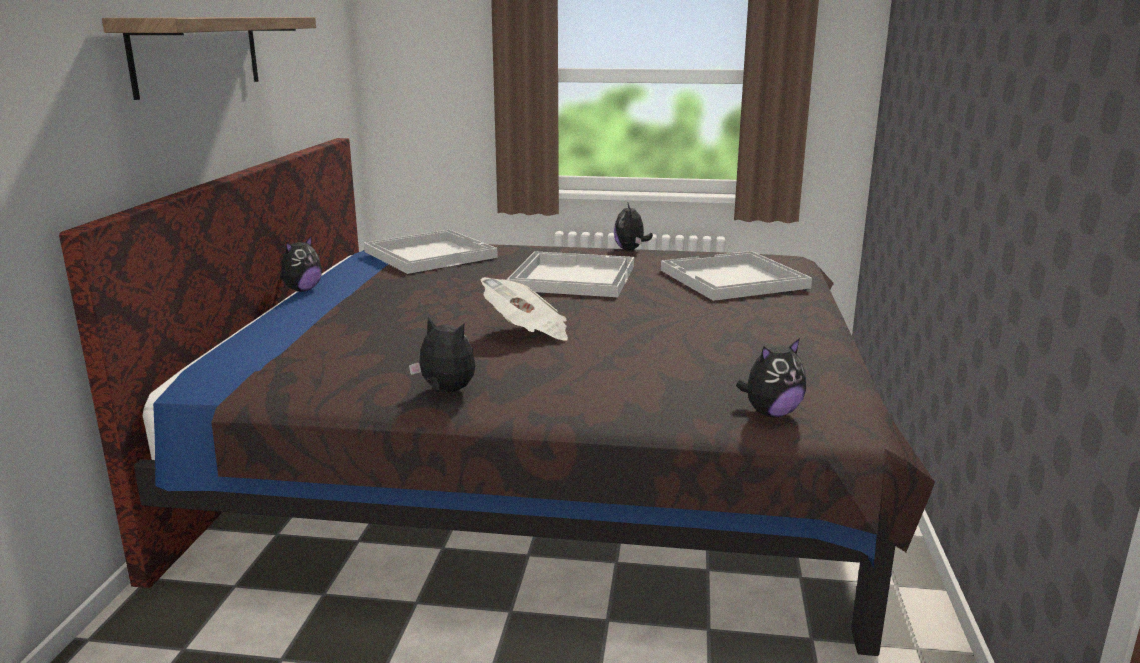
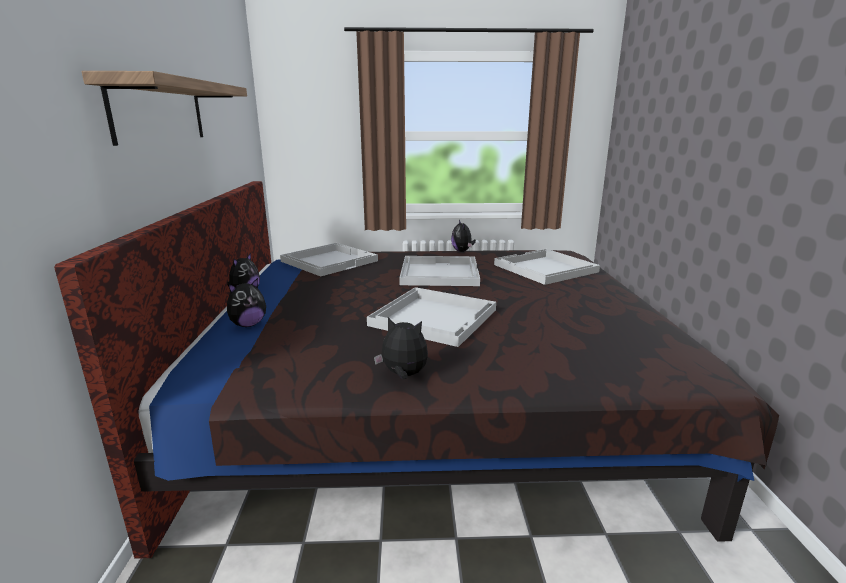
camera: 10 degrees left, 0 degrees up
(527, 332) = (435, 317): newspaper -> white tray
(771, 413) = (656, 373): plush toy -> plush toy (248, 324)

